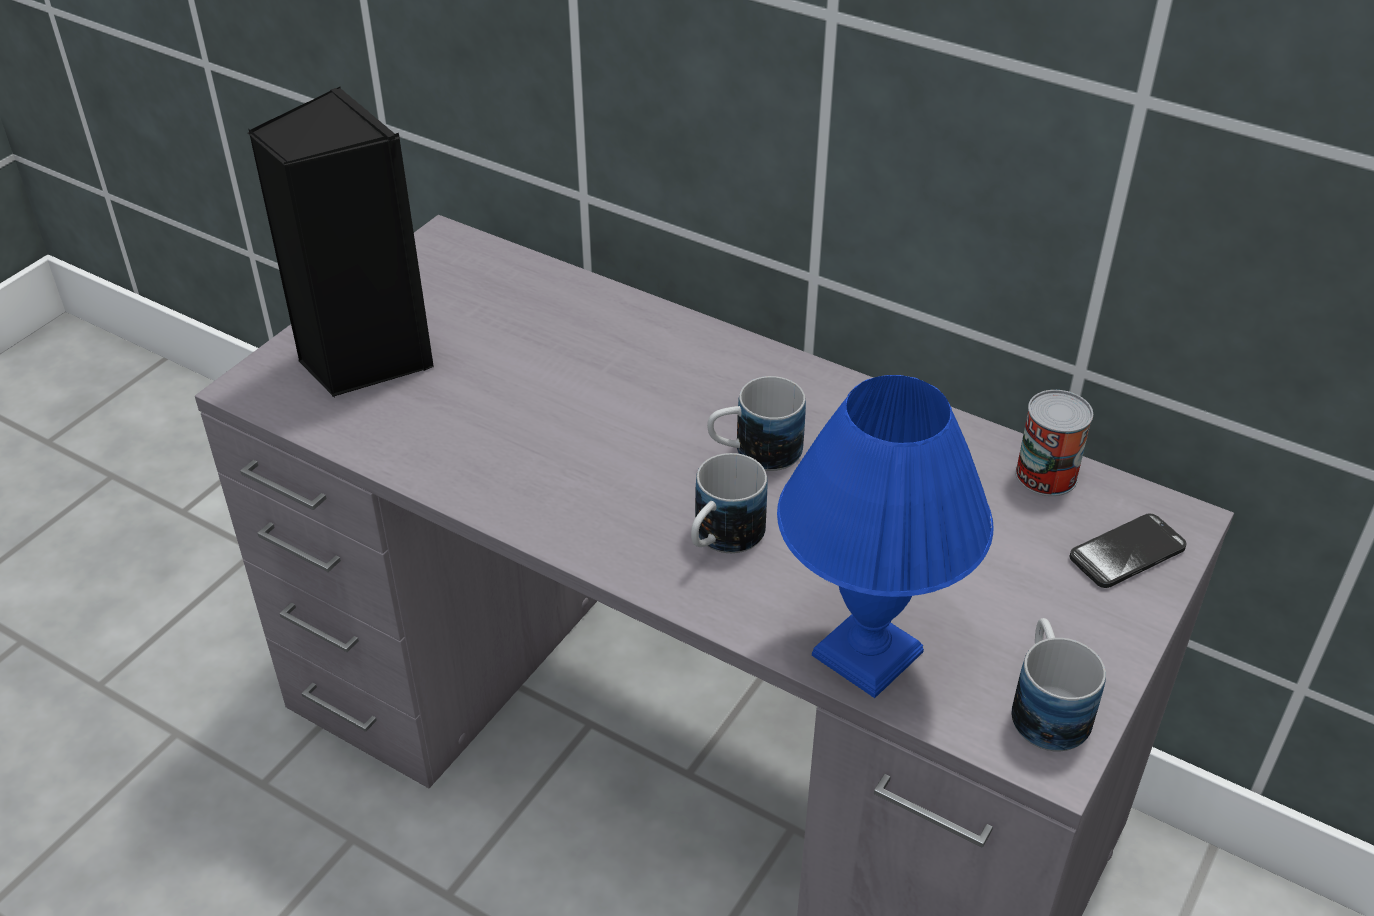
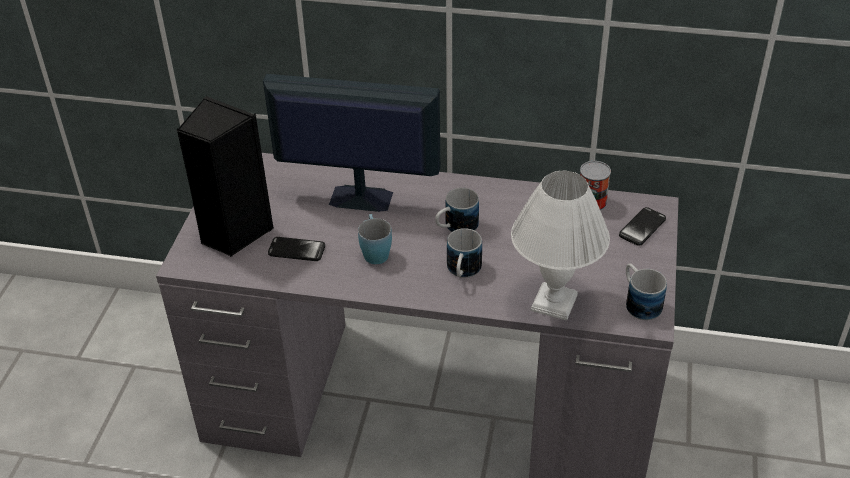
camera: 20 degrees left, 0 degrees up
(448, 416) = (296, 250): none -> phone
(582, 456) = (375, 251): none -> blue mug
(610, 354) = (359, 198): none -> monitor
(870, 654) = (555, 302): blue table lamp -> white table lamp

